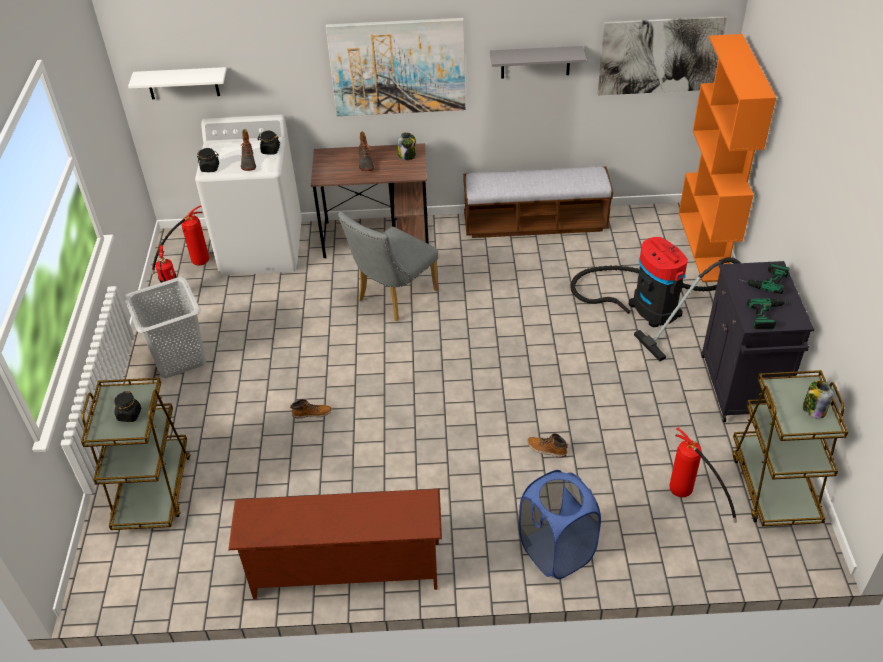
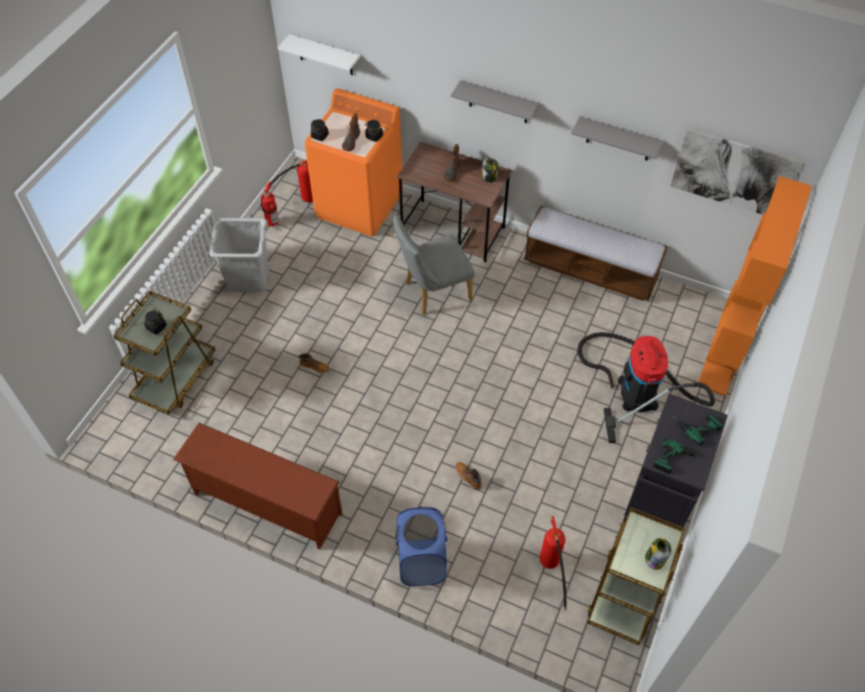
camera: 25 degrees right, 10 degrees up
(262, 249) = (360, 205): white washing machine -> orange washing machine
(398, 67) = (498, 102): picture -> grey shelf

